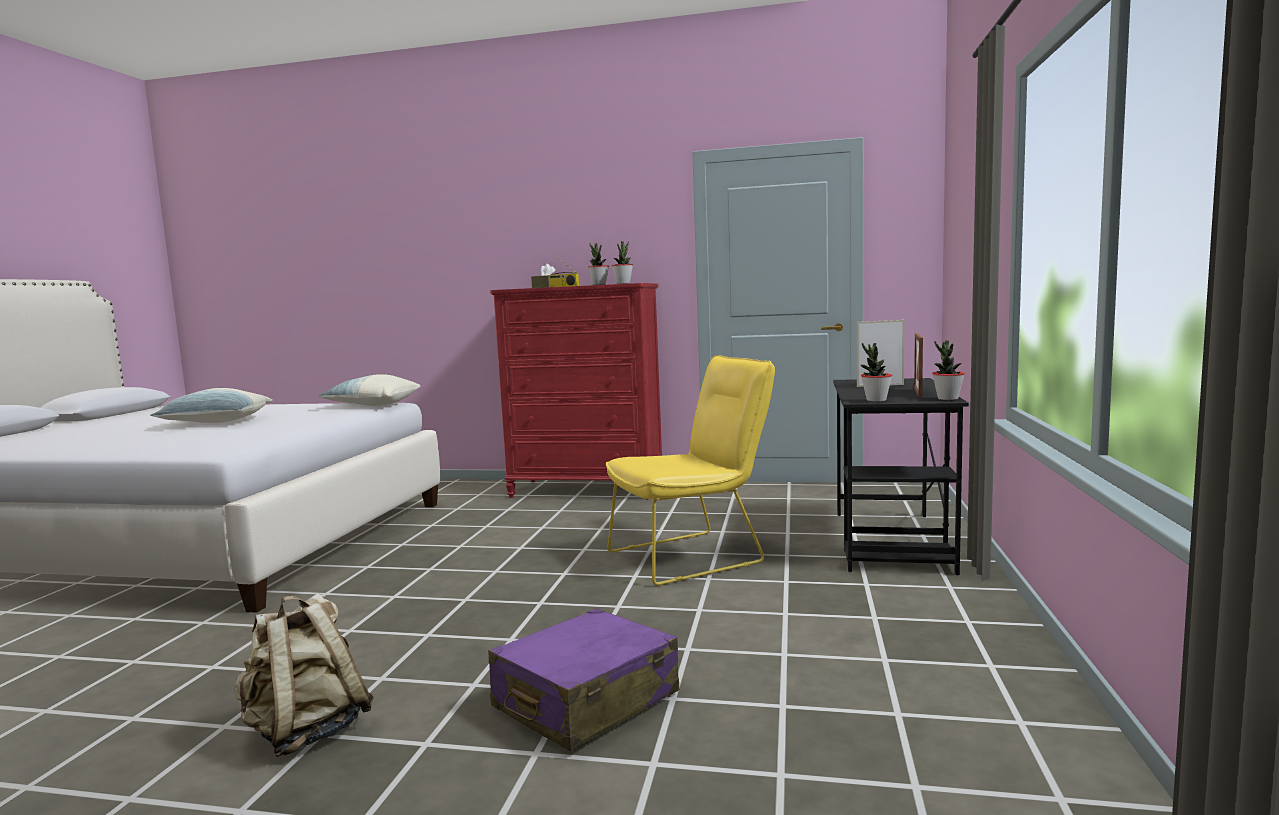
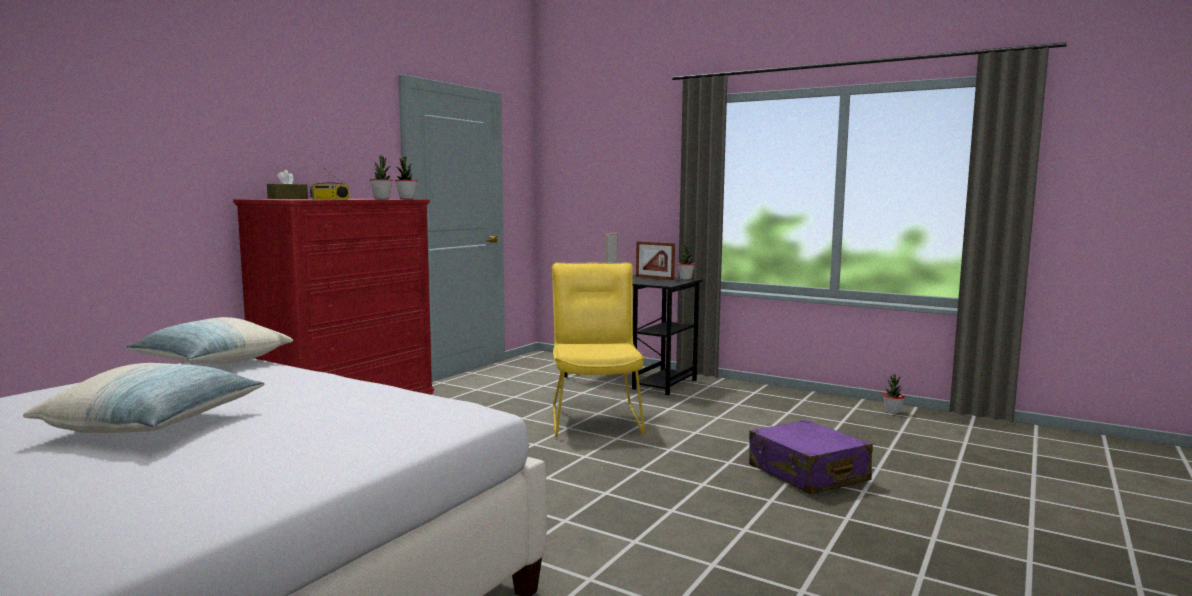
camera: 70 degrees left, 0 degrees up
(306, 732) = (821, 556): beige backpack -> none
(876, 400) = (669, 283): potted plant -> potted plant (892, 412)

